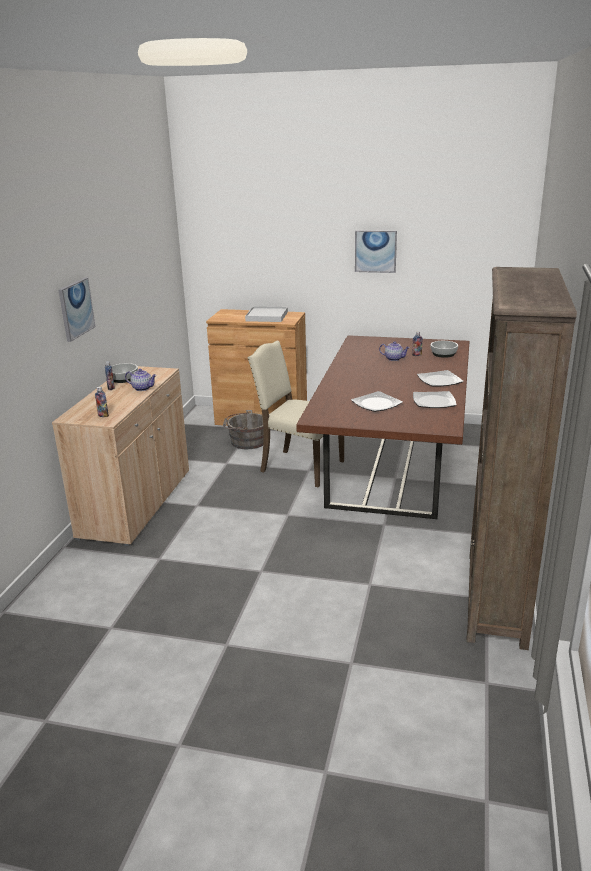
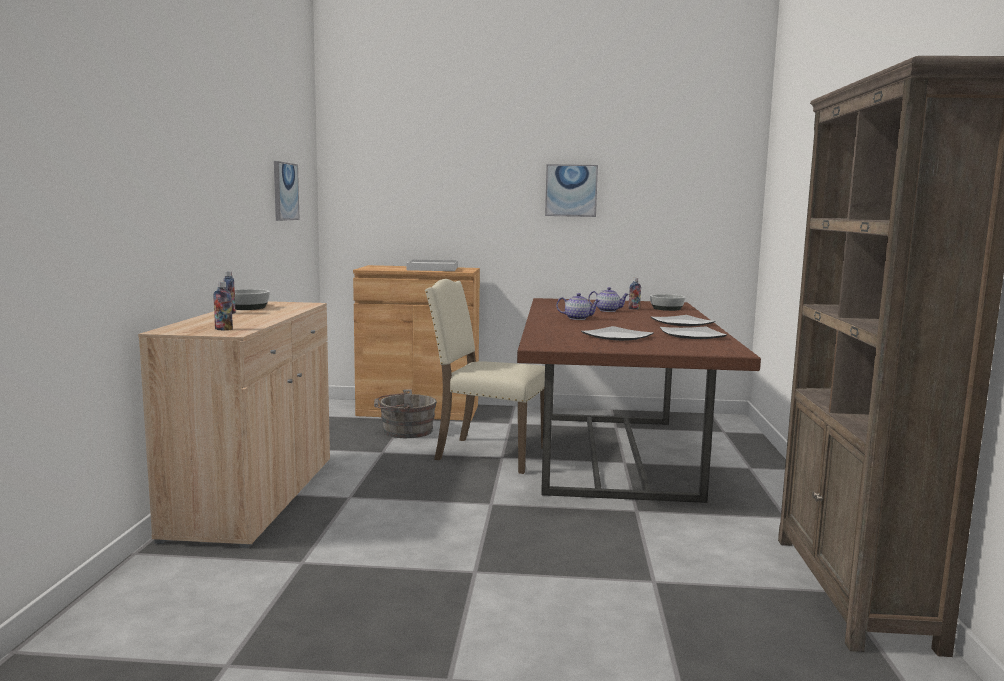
camera: 10 degrees left, 15 degrees down
(76, 309) = (189, 186): picture -> picture (285, 191)
(142, 388) = (279, 313): teapot -> teapot (577, 318)

